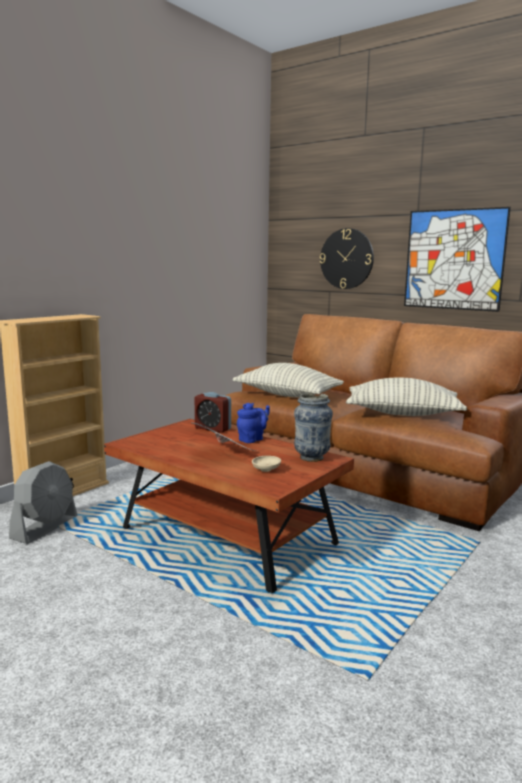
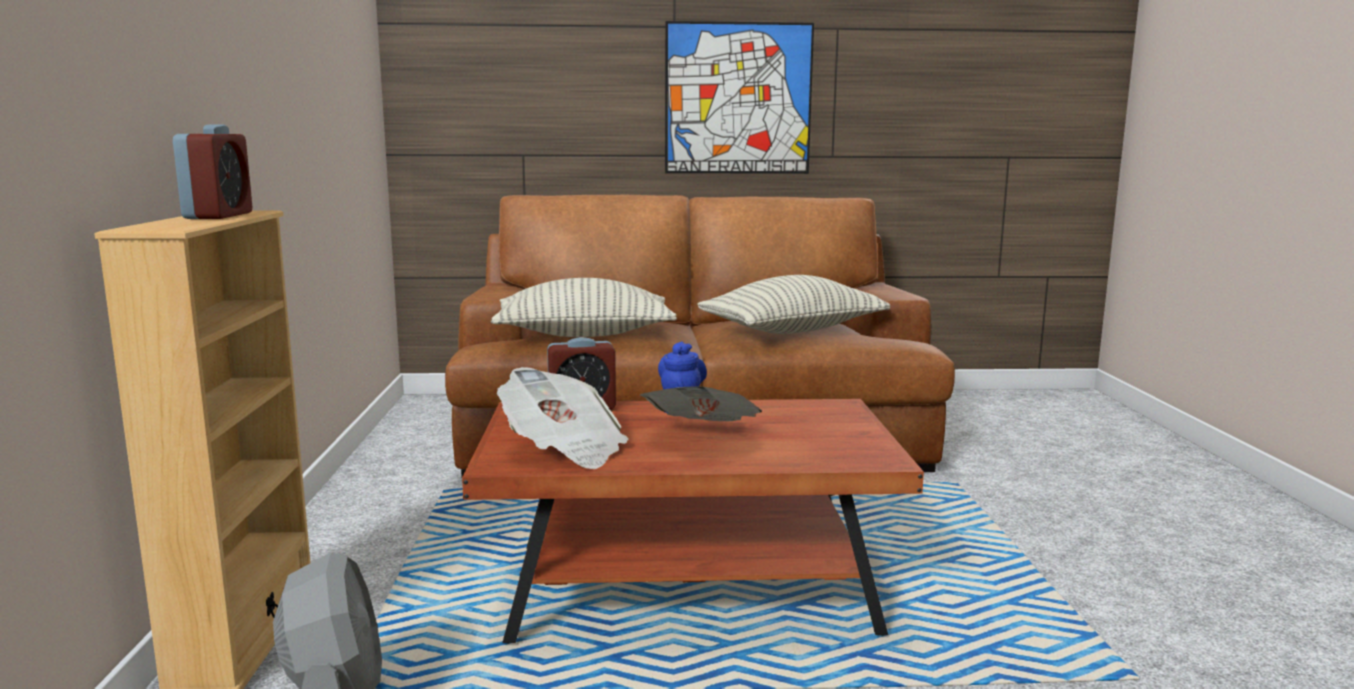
camera: 40 degrees left, 0 degrees up
(63, 317) = (218, 216): none -> alarm clock
(160, 443) = (564, 450): none -> newspaper
(266, 470) = (812, 442): beige bowl -> none
(311, 458) = (818, 411): vase -> none
(346, 258) = (554, 97): wall clock -> none

